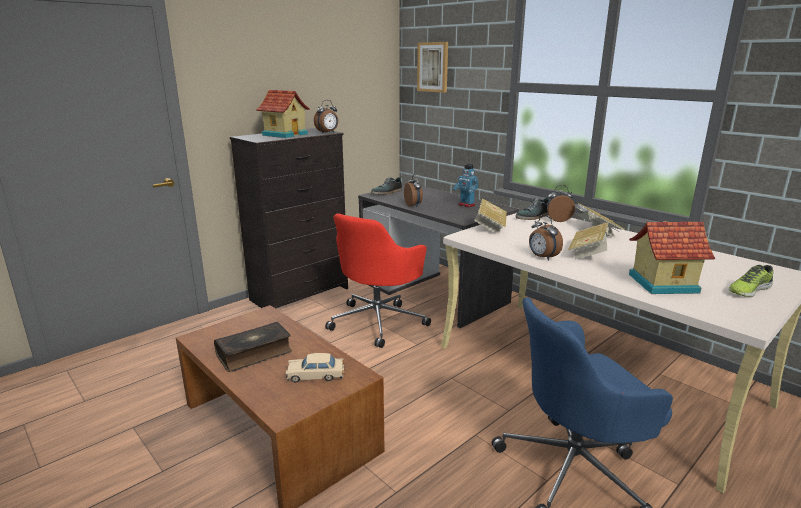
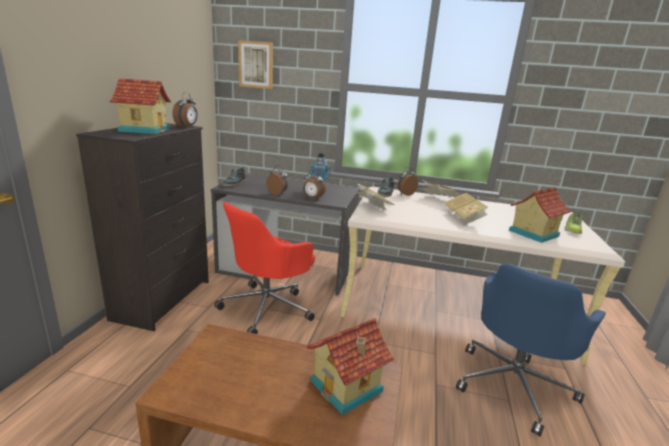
camera: 35 degrees left, 0 degrees up
(254, 353) = (259, 387): book -> none
(316, 375) = (348, 387): beige toy car -> toy house
(378, 321) = (268, 307): red office chair -> red office chair turned 45 degrees clockwise
(542, 257) = (445, 226): alarm clock -> alarm clock (312, 198)

